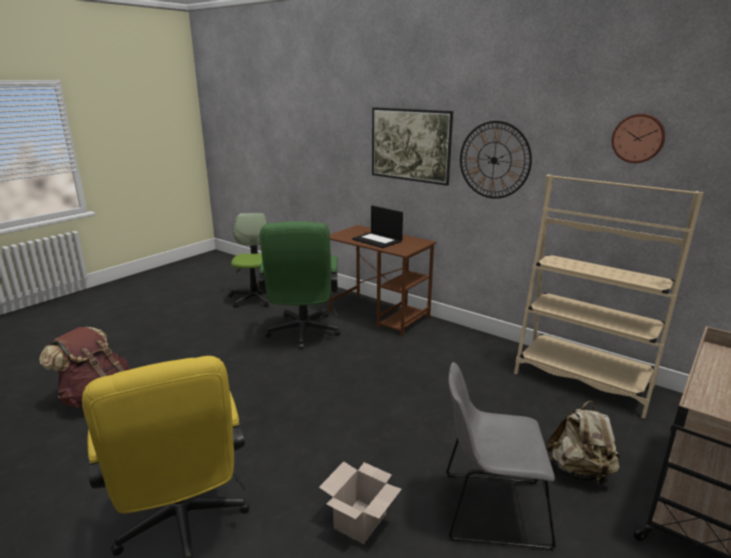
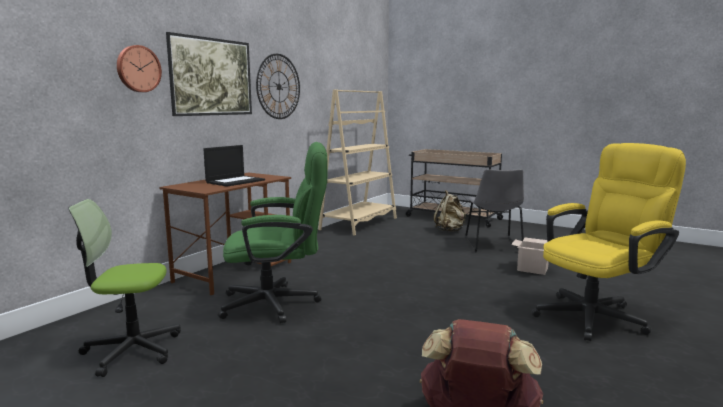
camera: 95 degrees left, 10 degrees down
(638, 138) = (339, 67): wall clock -> wall clock (138, 69)

